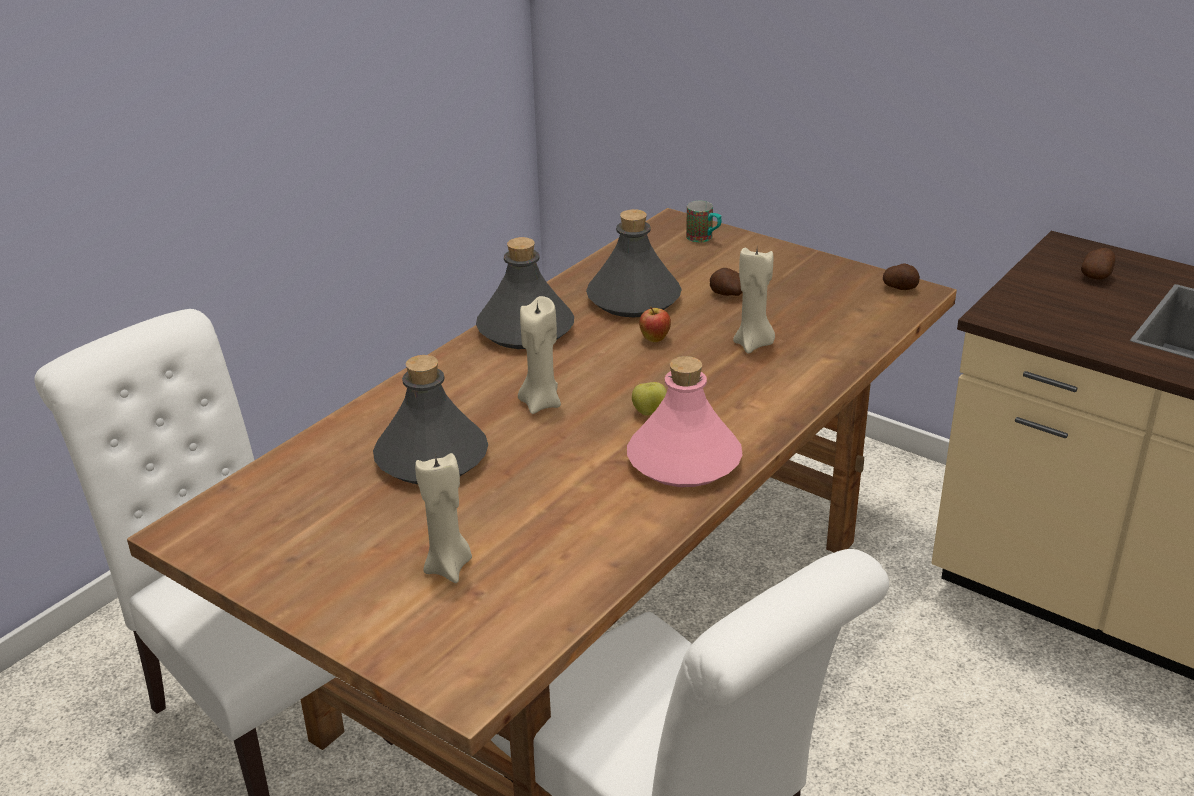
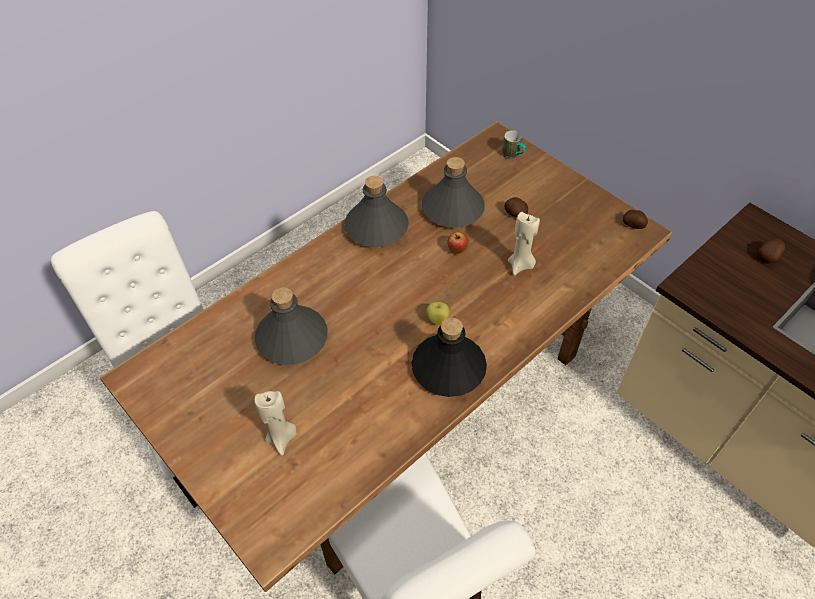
camera: 10 degrees right, 20 degrees up
(540, 403) = (370, 299): beige candle -> none
(685, 460) = (449, 368): pink bottle -> black bottle

